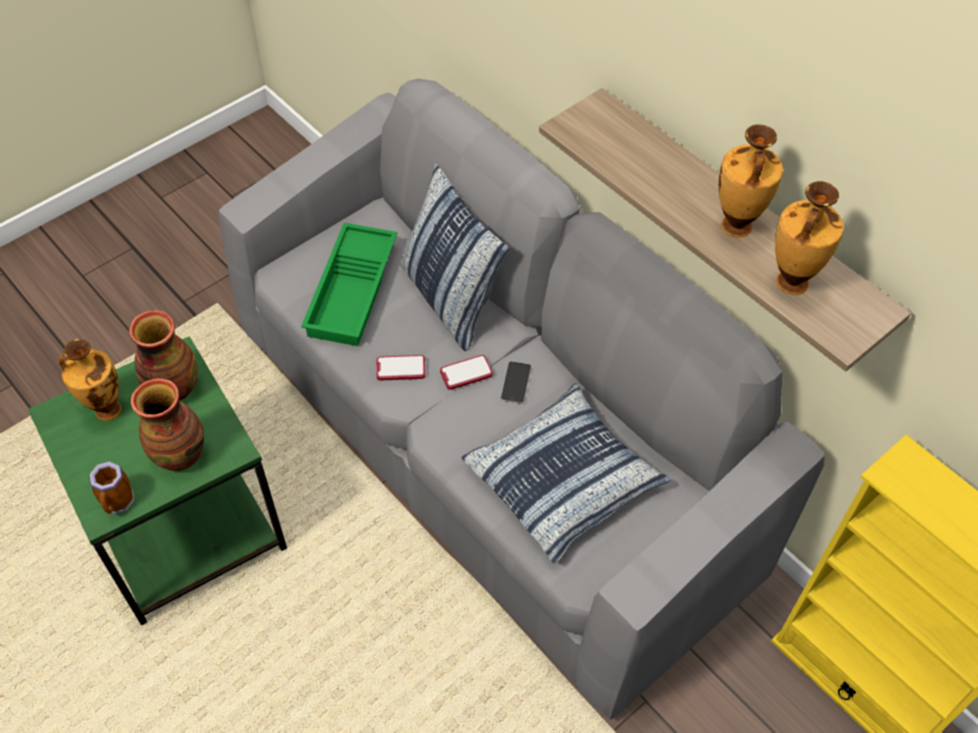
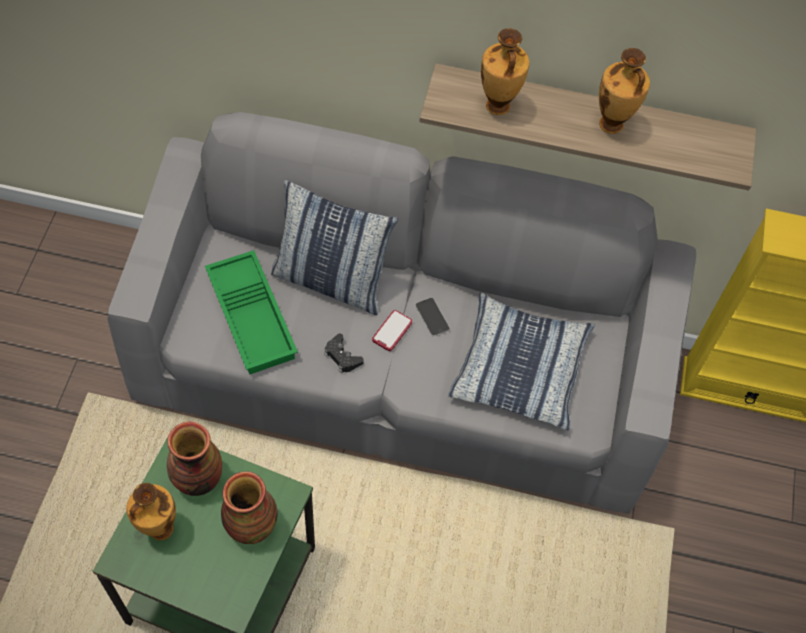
camera: 40 degrees left, 5 degrees up
(119, 503) = (239, 592): mug -> none
(401, 369) = (342, 357): phone -> black game controller
(790, 283) = (675, 148): vase -> vase (497, 107)

